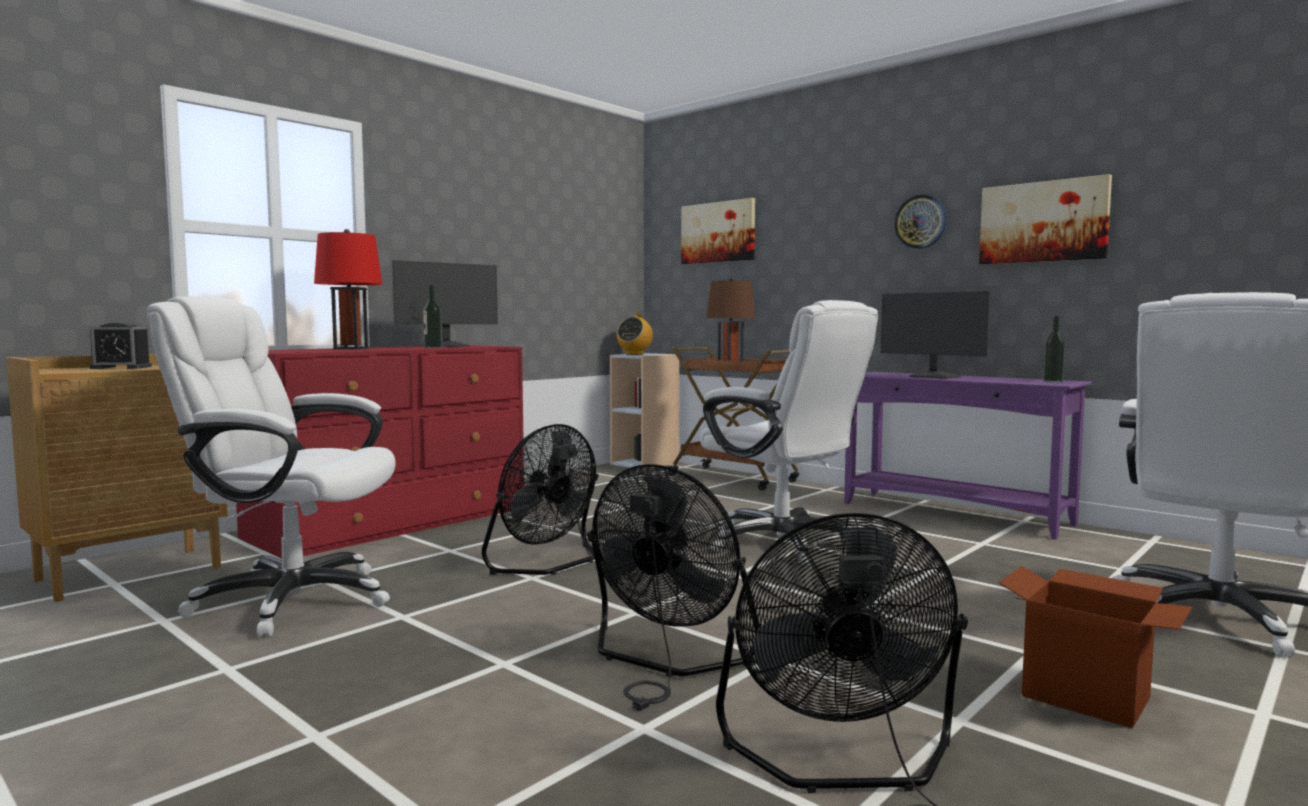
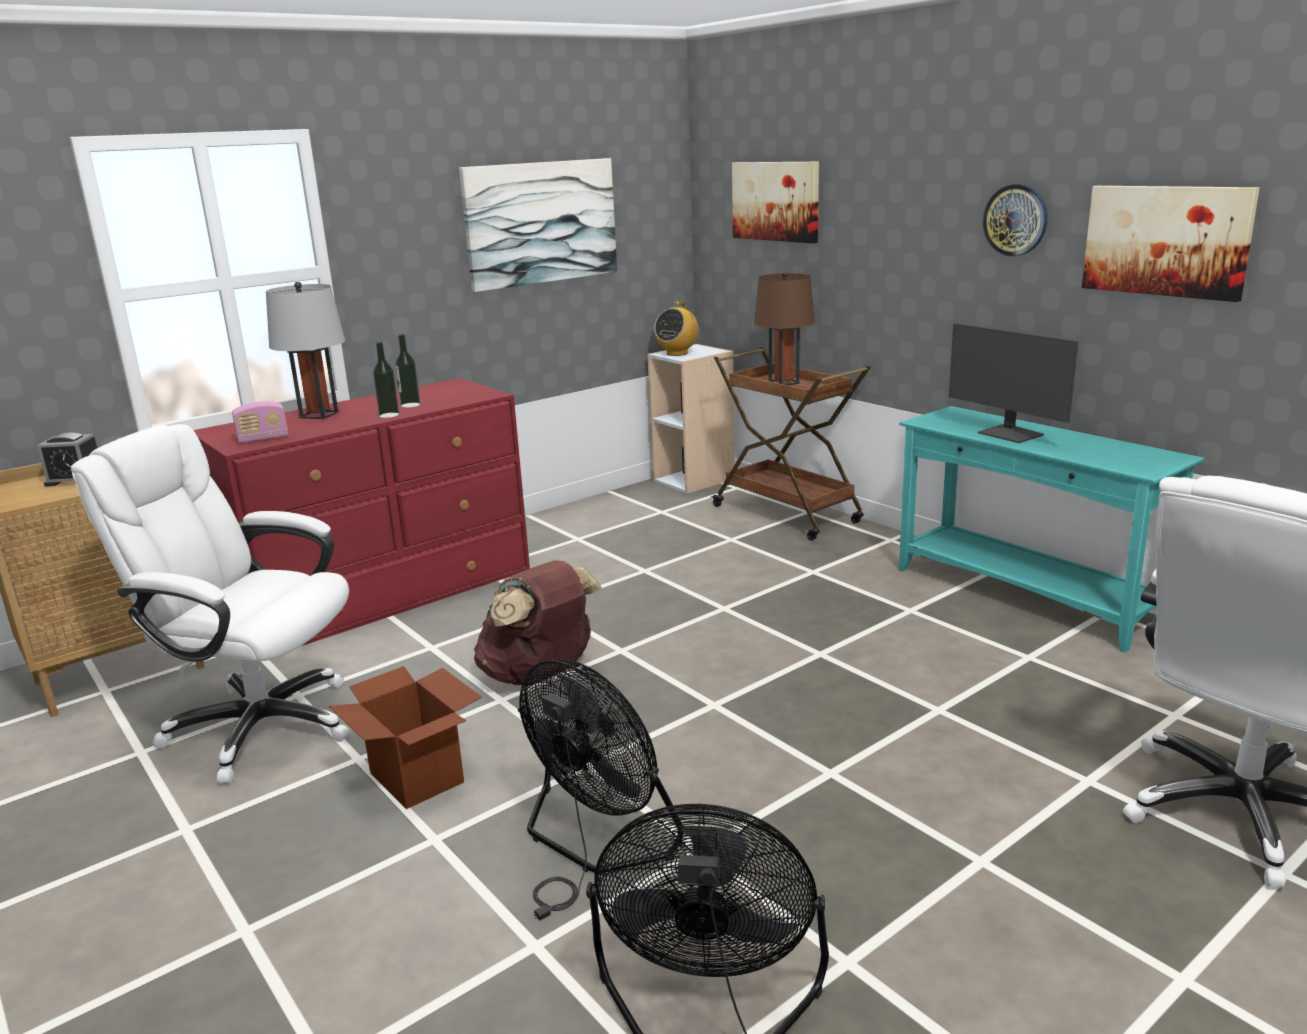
camera: 10 degrees right, 15 degrees up
(306, 351) = (263, 439): none -> radio
(350, 348) = (319, 415): red table lamp -> grey table lamp
(445, 346) = (429, 394): monitor -> none
(534, 235) = (541, 223): none -> picture
(562, 563) = (540, 675): black fan -> brown backpack
(782, 543) = (792, 647): white office chair -> none
(955, 514) = (1026, 595): purple console table -> turquoise console table
(1053, 381) = (1148, 460): bottle -> bottle (389, 415)
(1086, 697) = (1001, 938): cardboard box -> cardboard box (417, 778)

